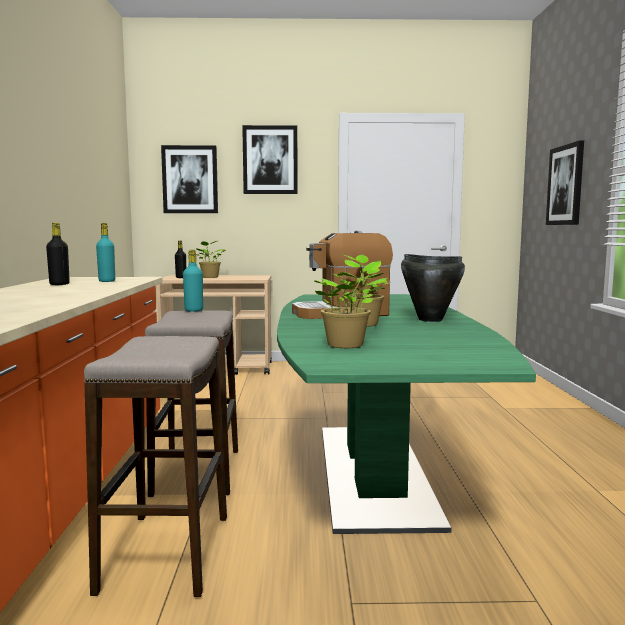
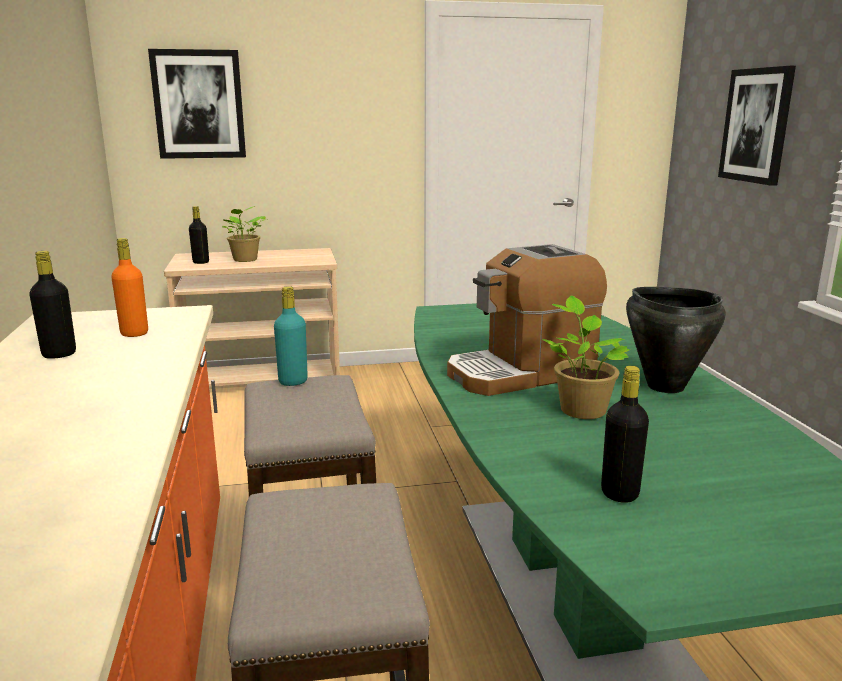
camera: 10 degrees left, 10 degrees up
(107, 281) = (134, 333): turquoise bottle -> orange bottle
(270, 160) = (323, 74): picture -> none
(347, 344) = (619, 493): potted plant -> black bottle

